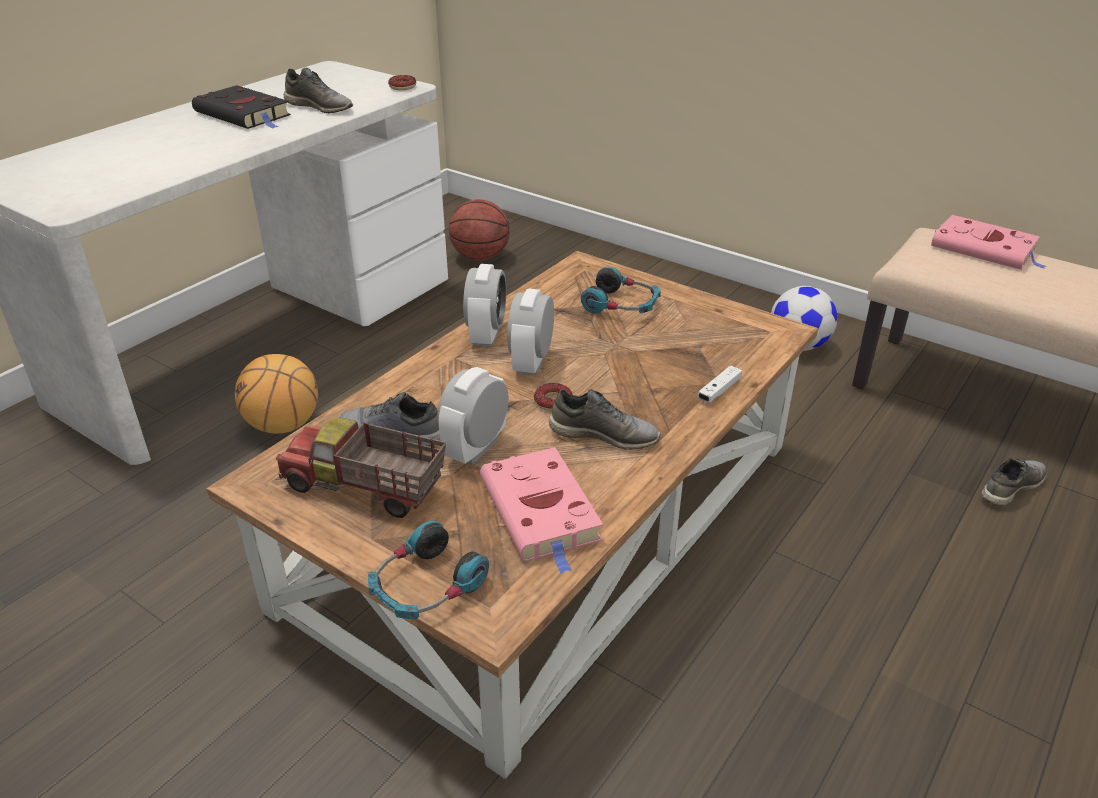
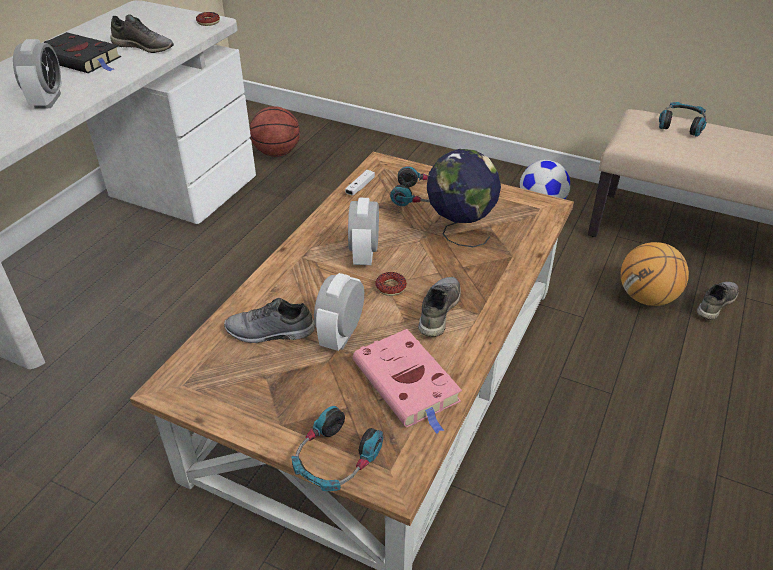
camera: 10 degrees left, 5 degrees up
(283, 425) = (151, 319): basketball -> basketball (647, 298)
(365, 489) = (262, 382): toy truck -> none
(486, 335) = (322, 234): alarm clock -> alarm clock (47, 101)
(604, 434) = (438, 311): grey shoe -> grey shoe turned 75 degrees counterclockwise
(658, 349) = (459, 232): none -> globe
(719, 391) = (514, 263): white game controller -> white game controller (360, 187)
(986, 249) = (681, 124): pink book -> headphones

